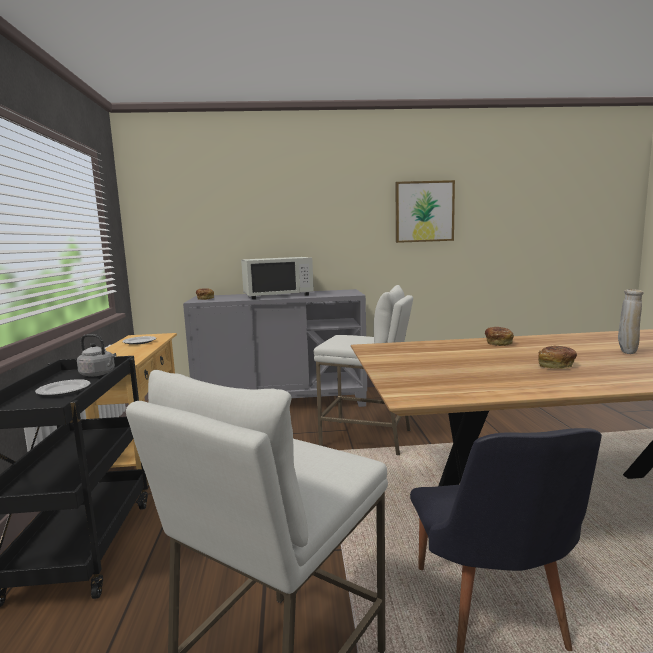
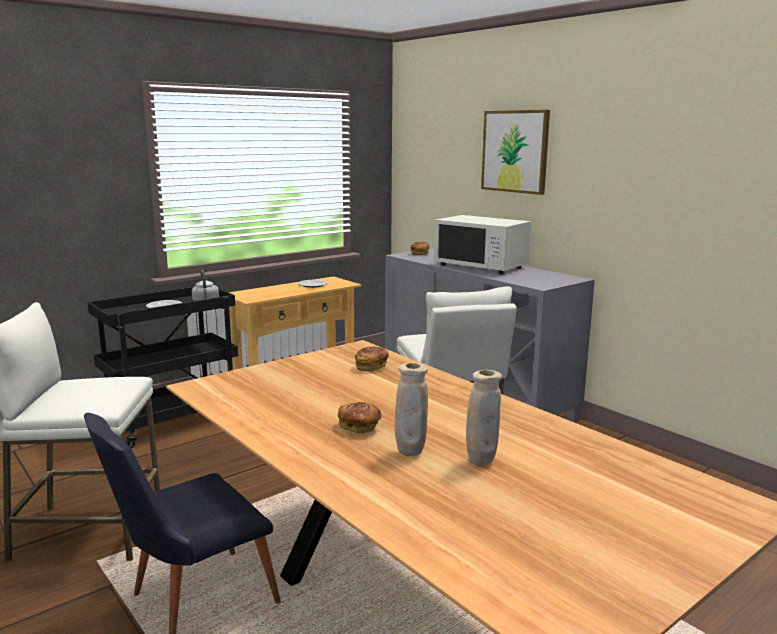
camera: 55 degrees right, 5 degrees up
(424, 211) = (711, 174): picture -> picture (515, 151)
(498, 343) = (450, 393): bread -> bread (371, 367)
(609, 362) = (410, 453): none -> beige vase

